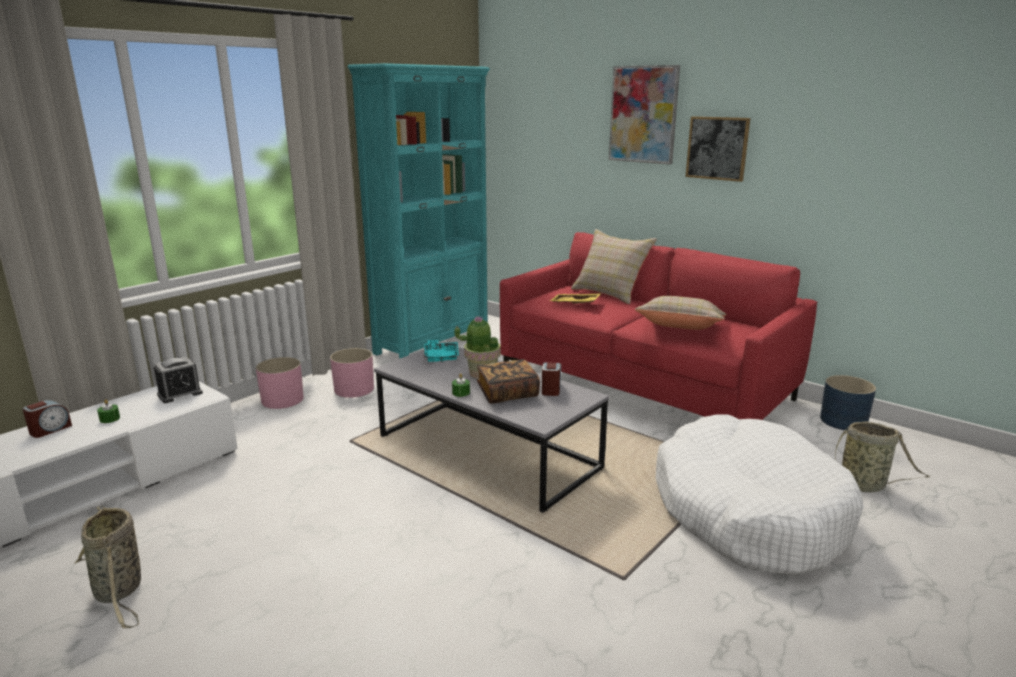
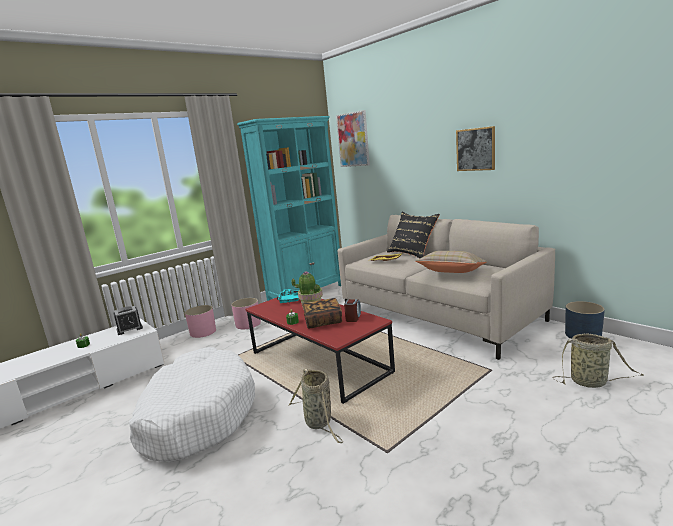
camera: 10 degrees right, 5 degrees down
(50, 429) = (48, 352): alarm clock -> none
(119, 592) = (62, 455): basket -> basket (319, 423)
(487, 453) = (318, 363): grey coffee table -> red coffee table
(610, 293) = (413, 253): beige pillow -> black pillow
(643, 114) = (426, 133): picture -> picture (353, 139)
(643, 387) = (438, 315): red sofa -> beige sofa
(748, 512) = (493, 403): white dog bed -> white dog bed (197, 415)

